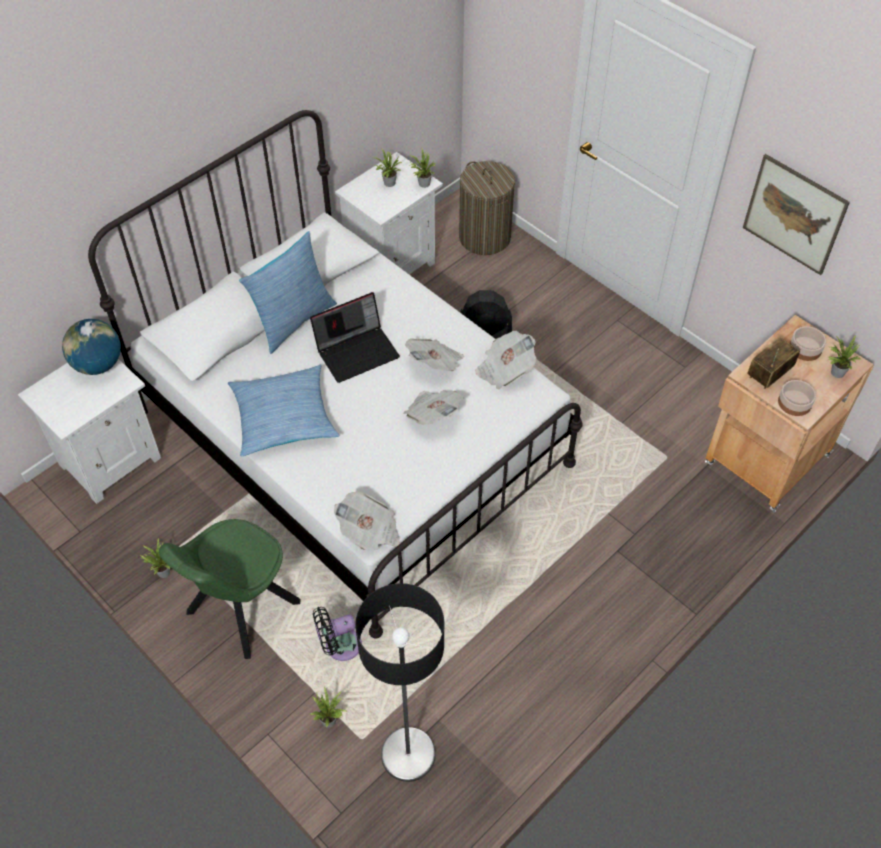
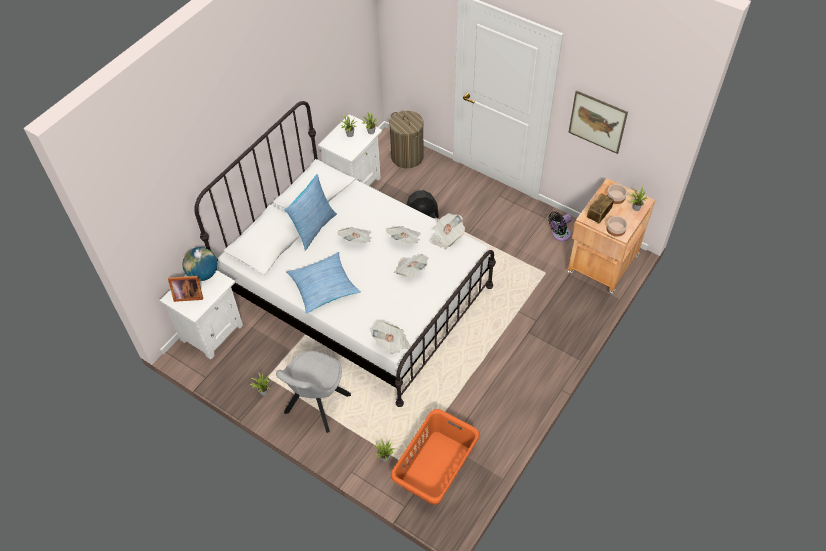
camera: 10 degrees left, 0 degrees up
(63, 393) = (187, 295): none -> picture frame
(241, 609) = (316, 405): green chair -> grey chair
(339, 646) = (380, 415): black fan -> black fan (559, 235)
(357, 351) = (356, 240): laptop -> newspaper
(407, 754) = (434, 467): floor lamp -> orange laundry basket

